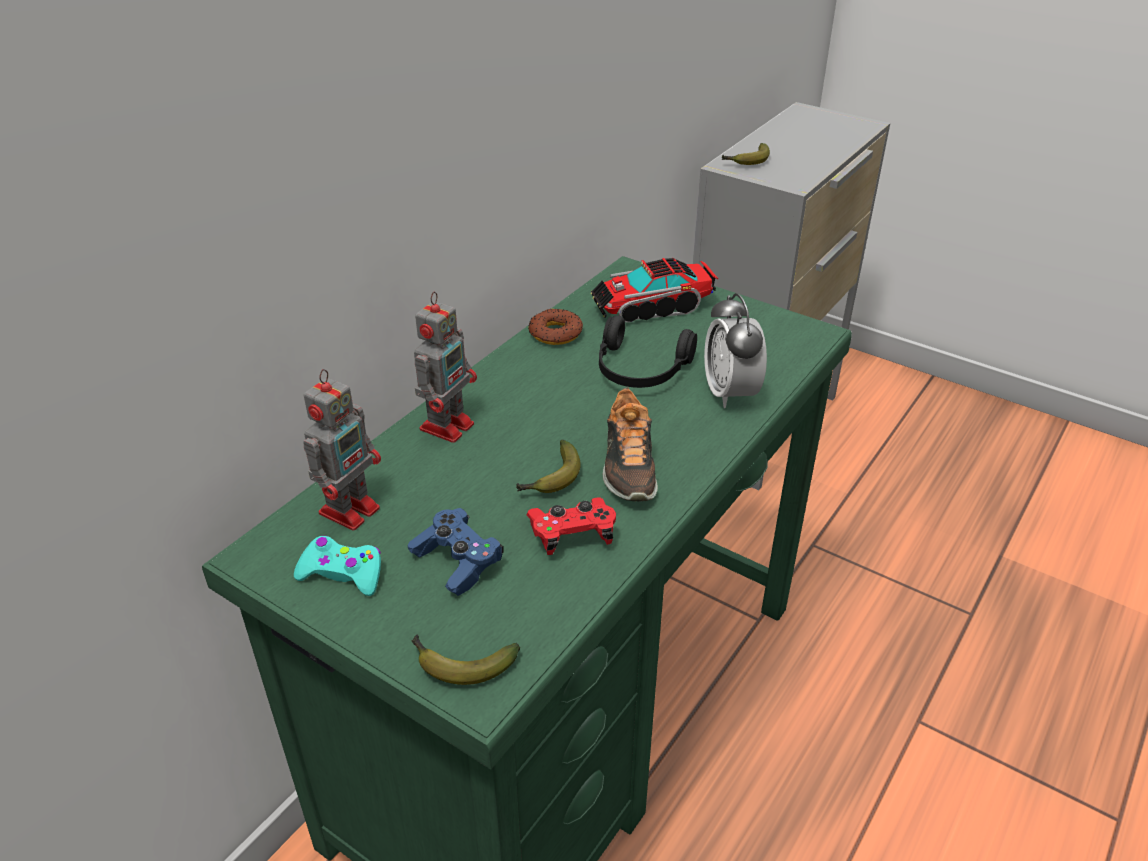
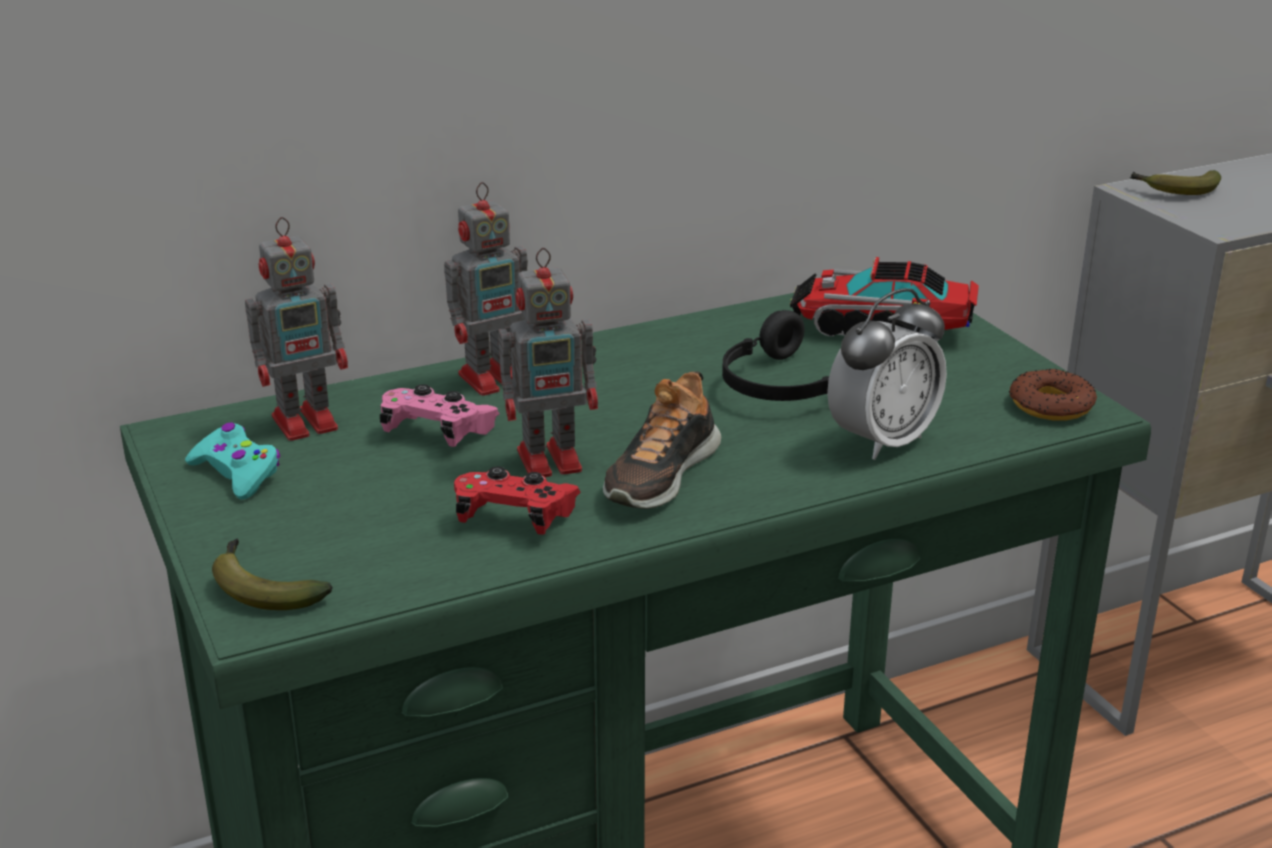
camera: 30 degrees right, 10 degrees down
(453, 484) = (438, 432): none -> pink game controller
(457, 562) = (362, 501): blue game controller -> none
(551, 479) = (553, 459): banana -> toy robot
(555, 333) = (722, 325): donut -> donut (1050, 405)
(730, 393) = (882, 441): alarm clock -> alarm clock turned 150 degrees counterclockwise

